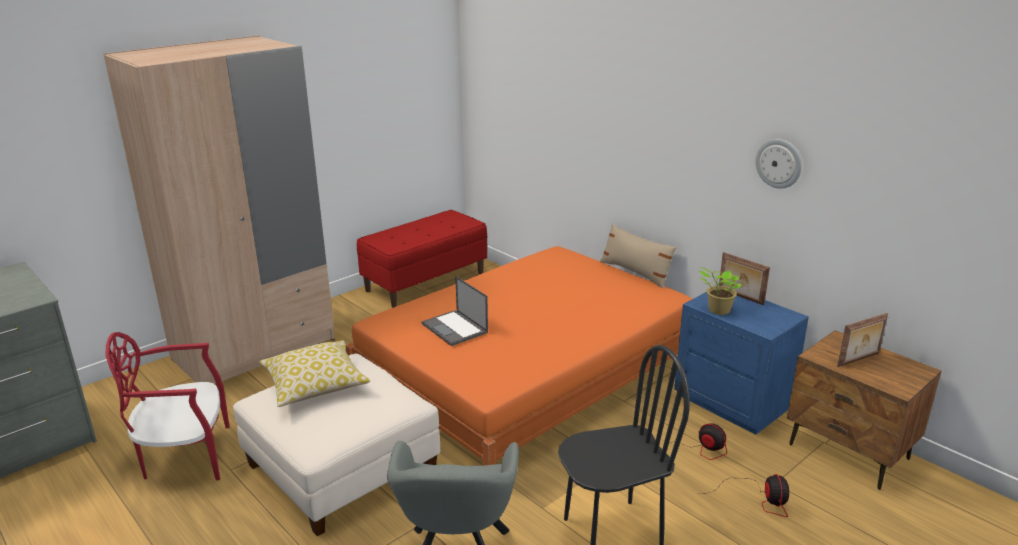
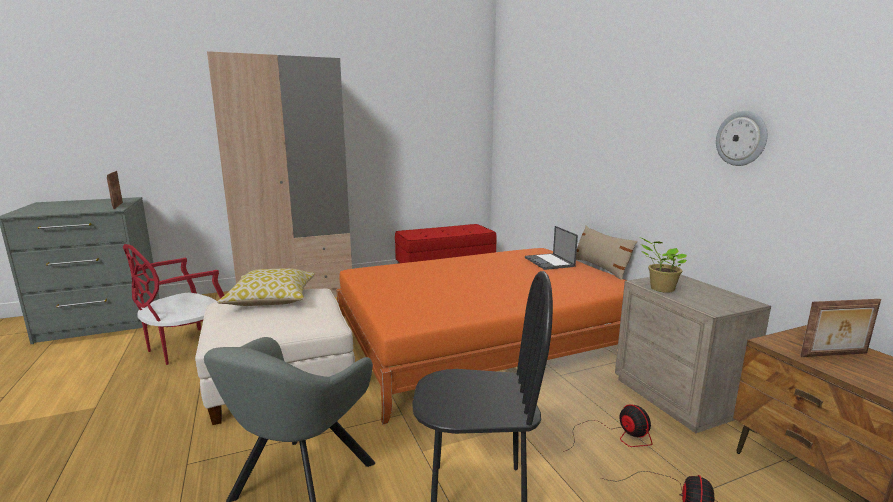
camera: 20 degrees right, 10 degrees down
(185, 456) = (186, 347): red chair -> red chair turned 60 degrees counterclockwise
(455, 328) = (413, 281): laptop -> laptop (549, 262)
(733, 401) = (678, 396): blue nightstand -> beige nightstand
(740, 297) = (692, 283): picture frame -> picture frame (117, 205)

